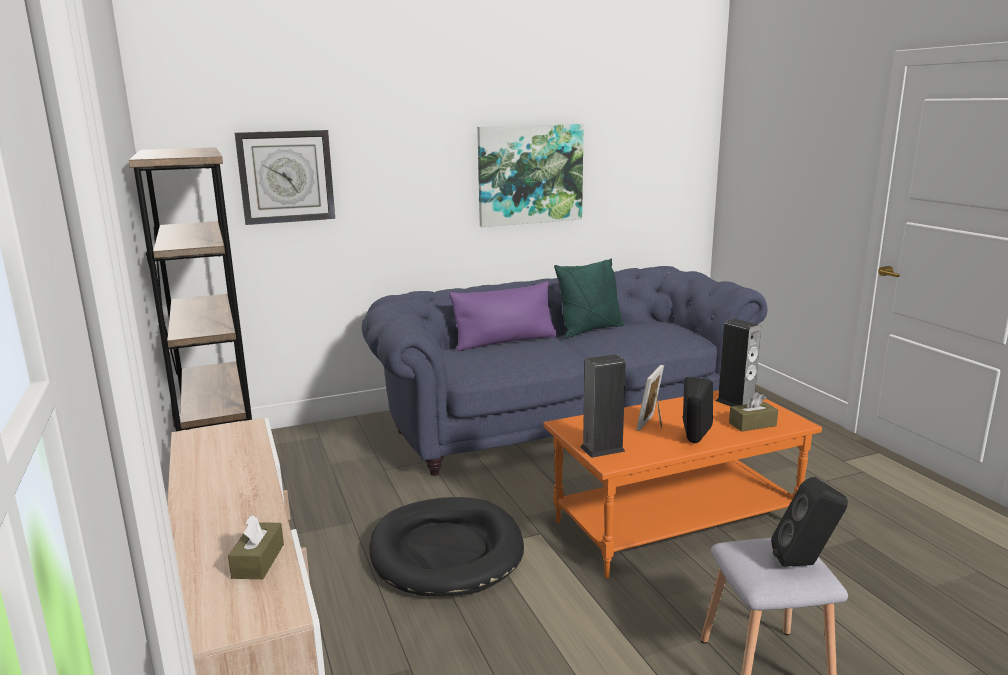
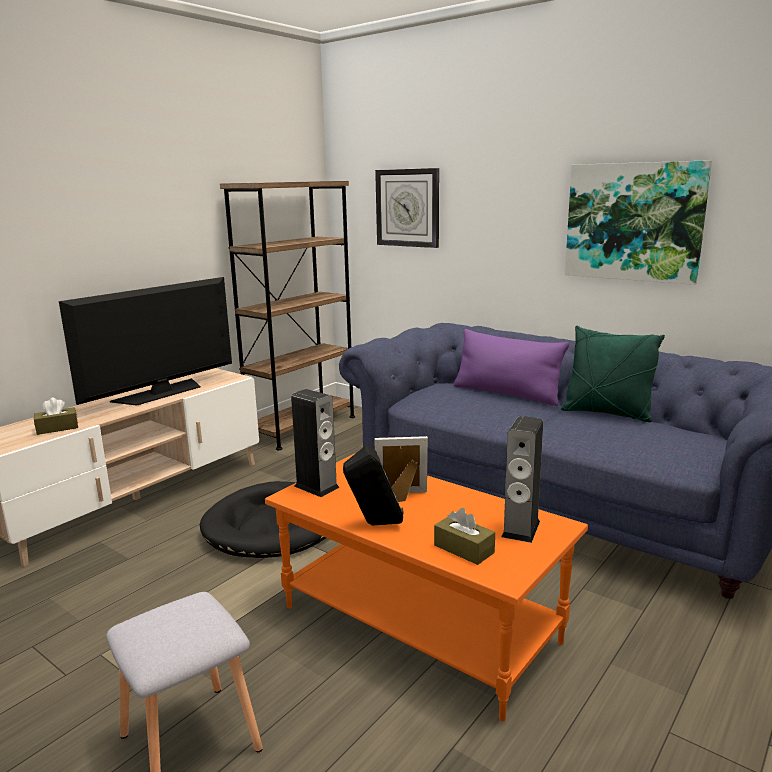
camera: 60 degrees right, 0 degrees up
(227, 475) = (161, 393): none -> television
(805, 564) = (170, 645): black speaker -> none

